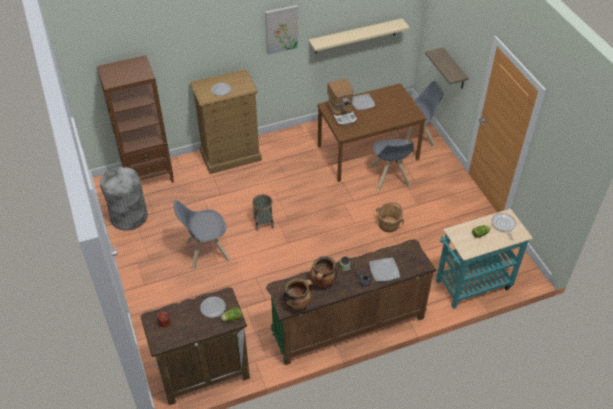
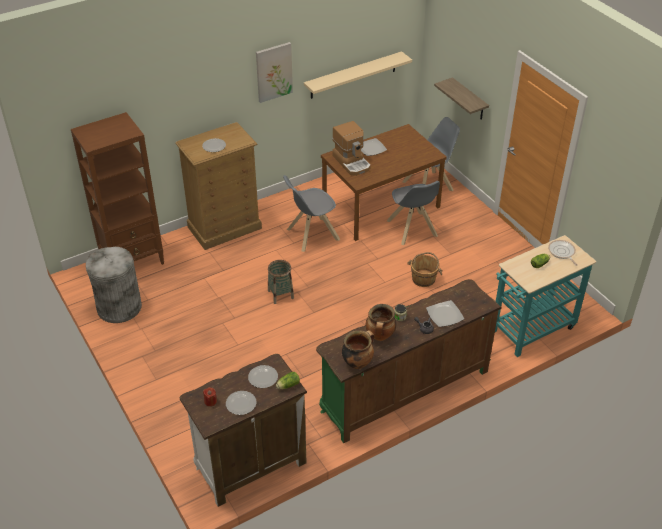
camera: 10 degrees left, 5 degrees down
(189, 329) = (241, 404): none -> plate
(206, 251) = (221, 333): grey chair -> grey chair (311, 235)

